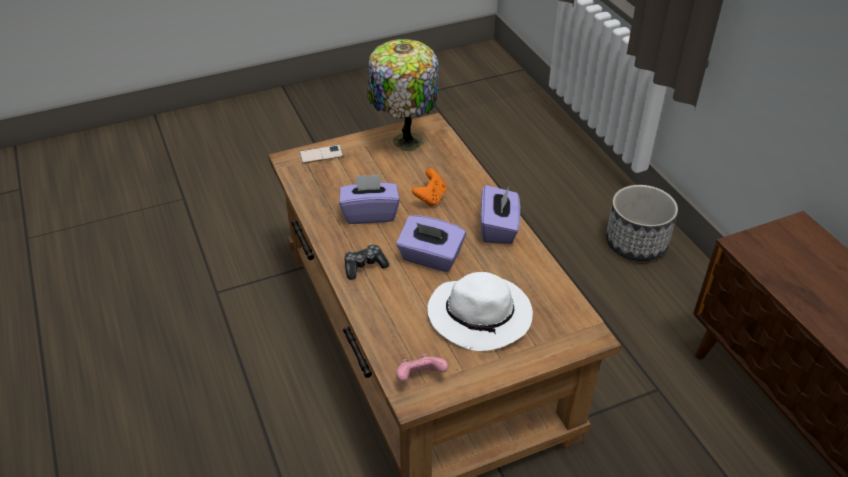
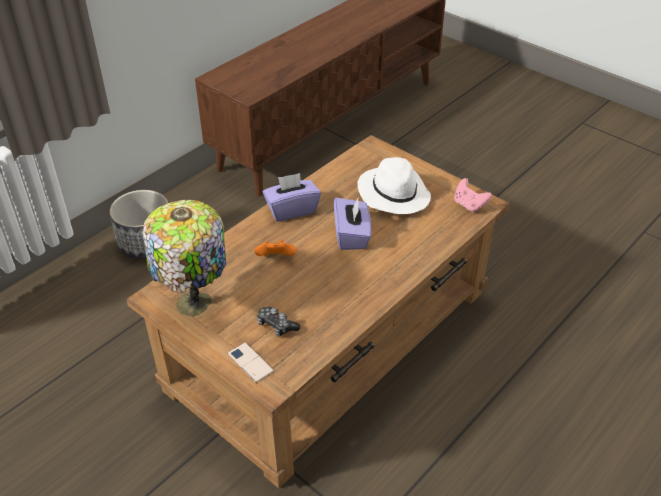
camera: 115 degrees left, 0 degrees up
(364, 266) = (388, 269): game controller -> game controller (276, 325)
(370, 214) = (321, 290): purple tissue box -> none

